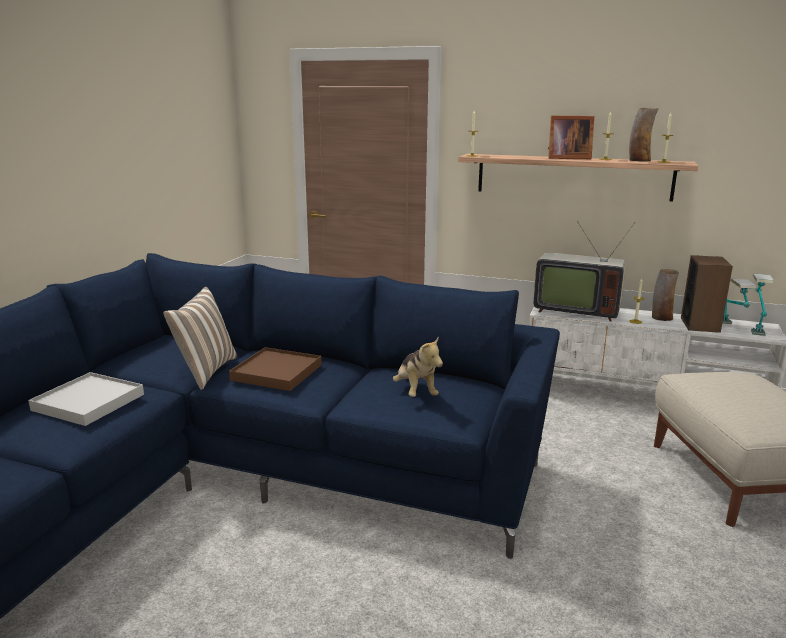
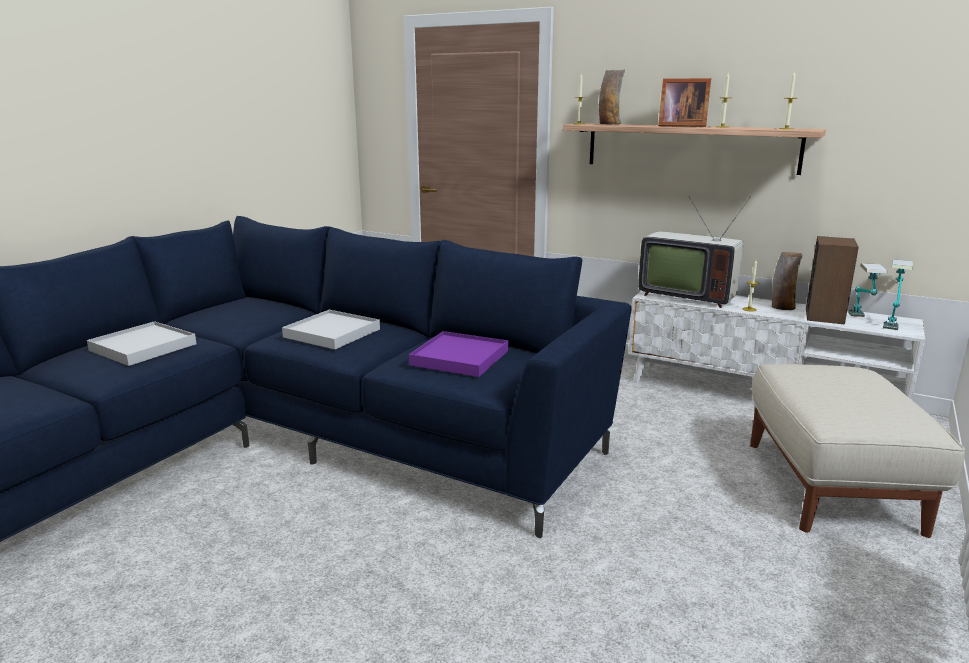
camera: 10 degrees right, 0 degrees up
(205, 371) = (268, 330): pillow -> none
(276, 372) = (332, 333): brown tray -> white tray
(415, 392) = (459, 358): plush toy -> purple tray
(639, 161) = (759, 128): vase -> vase (609, 124)

